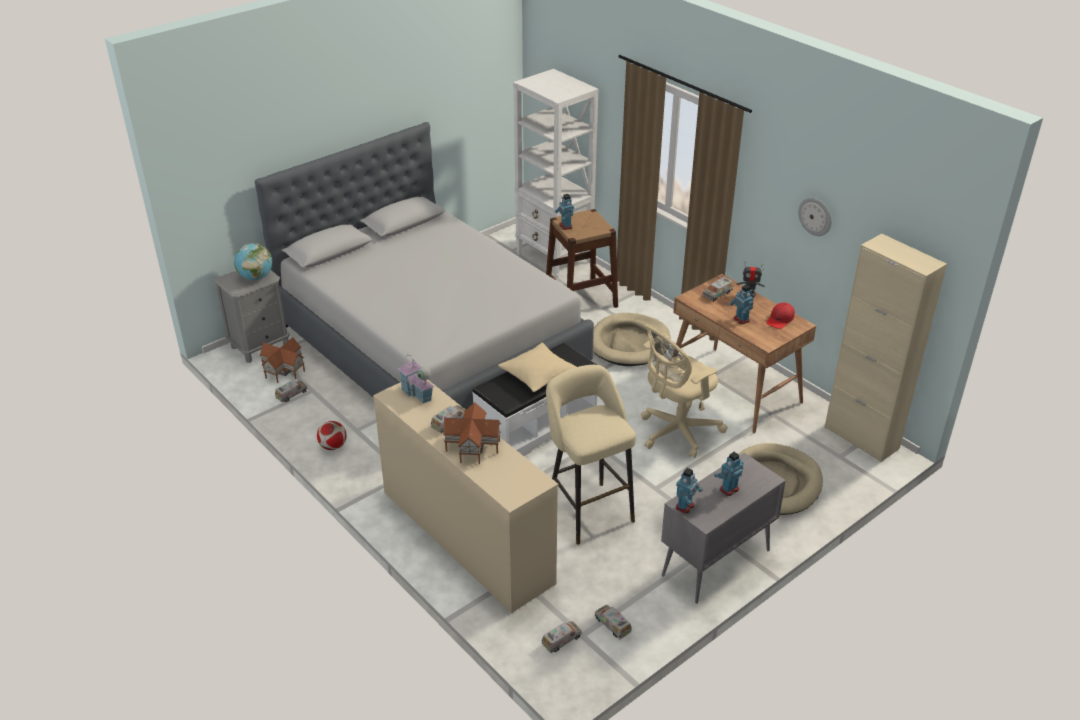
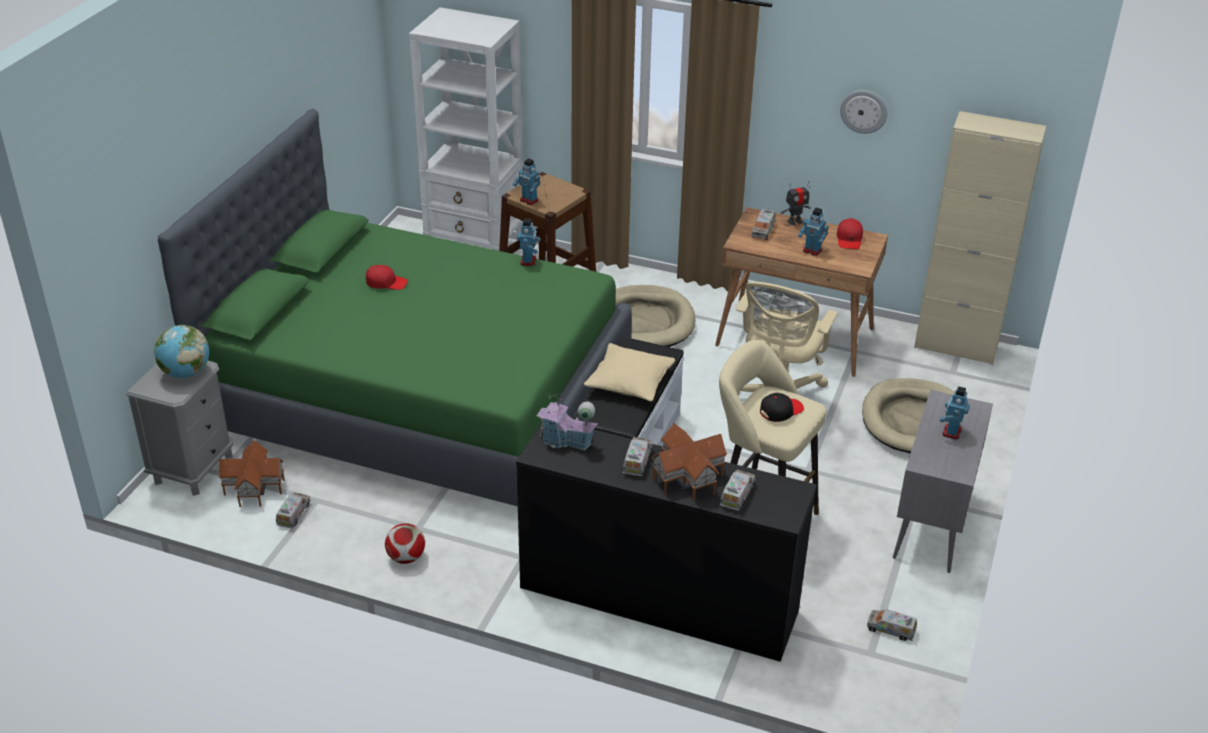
camera: 30 degrees left, 0 degrees up
(422, 256) = (386, 283): none -> red cap
(431, 346) = (420, 397): grey bed -> green bed
(466, 536) = (657, 600): beige dresser -> black dresser
(561, 640) = (855, 668): toy truck -> toy truck (737, 495)
(595, 425) = (780, 411): none -> black cap
(685, 507) = (928, 465): toy robot -> toy robot (528, 261)

